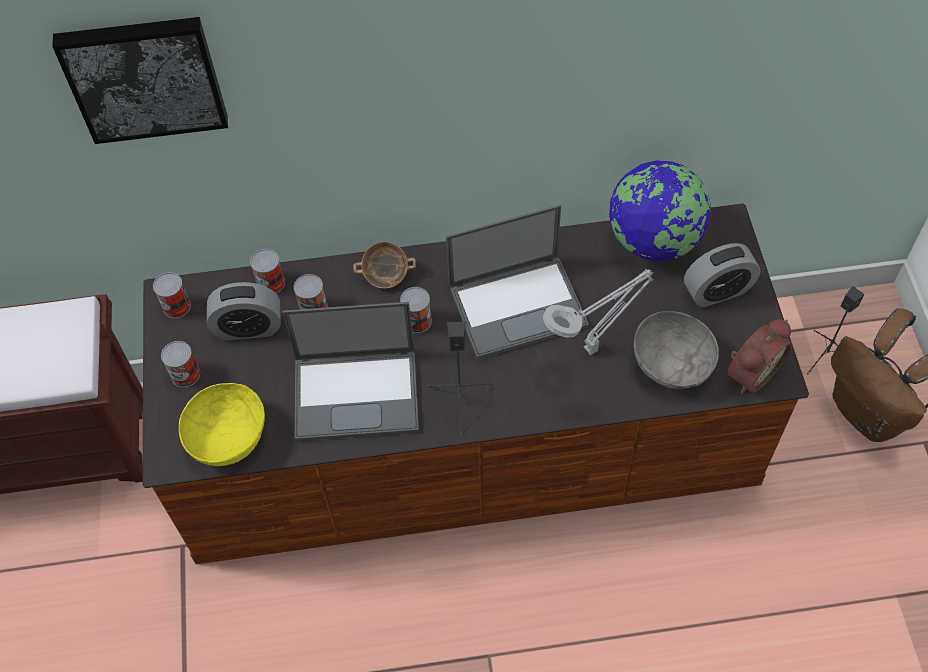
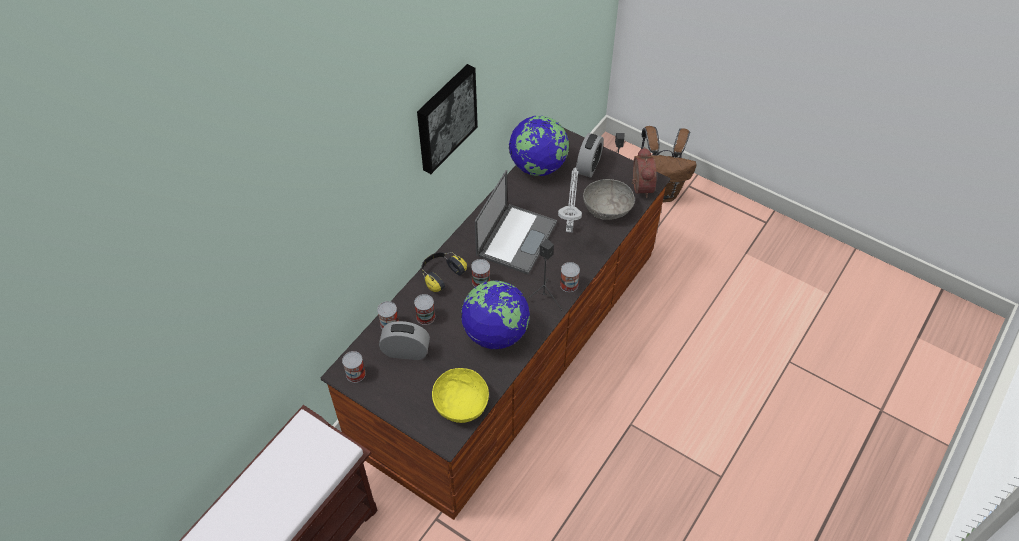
camera: 50 degrees left, 5 degrees down
(144, 77) = (315, 226): picture -> picture (444, 117)
(185, 374) = (403, 398): can -> can (569, 284)
(248, 328) = (406, 351): alarm clock -> alarm clock turned 120 degrees counterclockwise
(358, 393) = (495, 333): laptop -> globe
(386, 276) = (441, 275): bowl -> headphones

